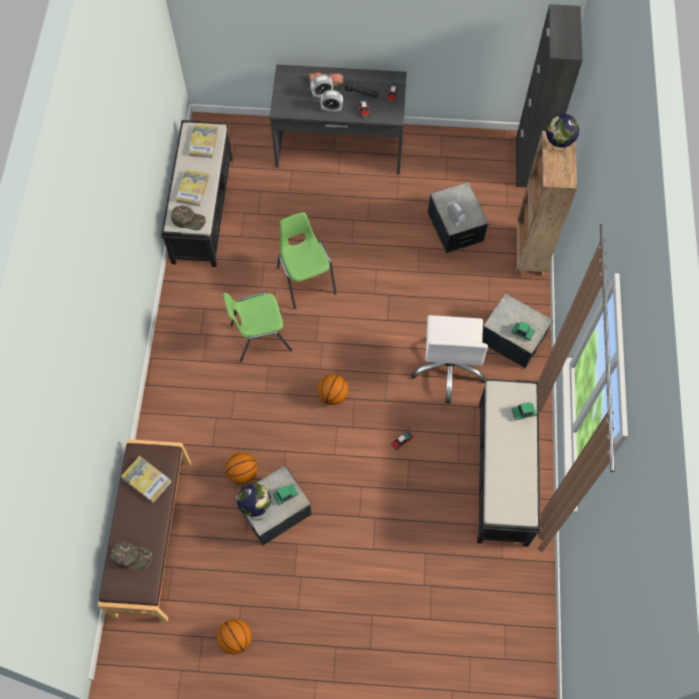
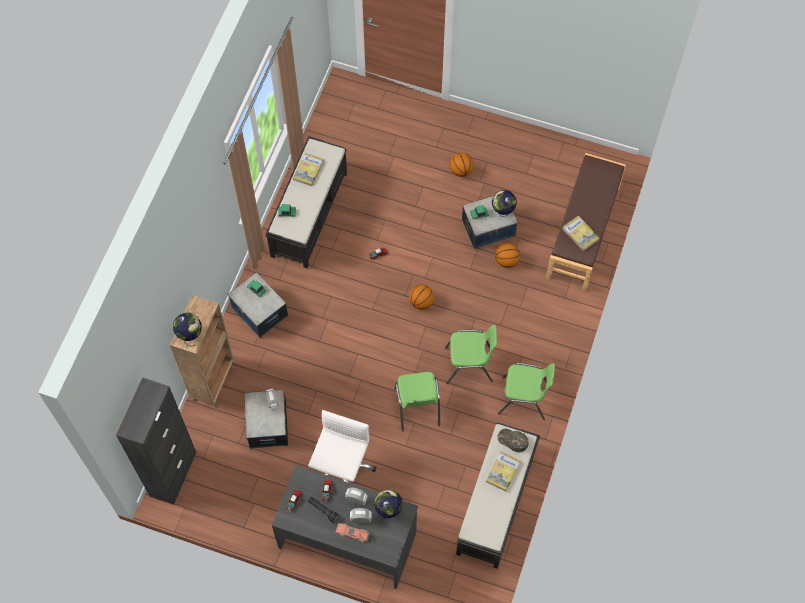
camera: 165 degrees left, 0 degrees up
(132, 556) = (597, 186): green cap -> none
(192, 315) = (524, 399): none -> green chair
(203, 142) = (484, 521): book -> book (308, 170)
(236, 639) = (534, 154): basketball -> basketball (461, 171)
(297, 107) = (388, 510): none -> globe
(449, 368) = (320, 301): white office chair -> white office chair (341, 468)

